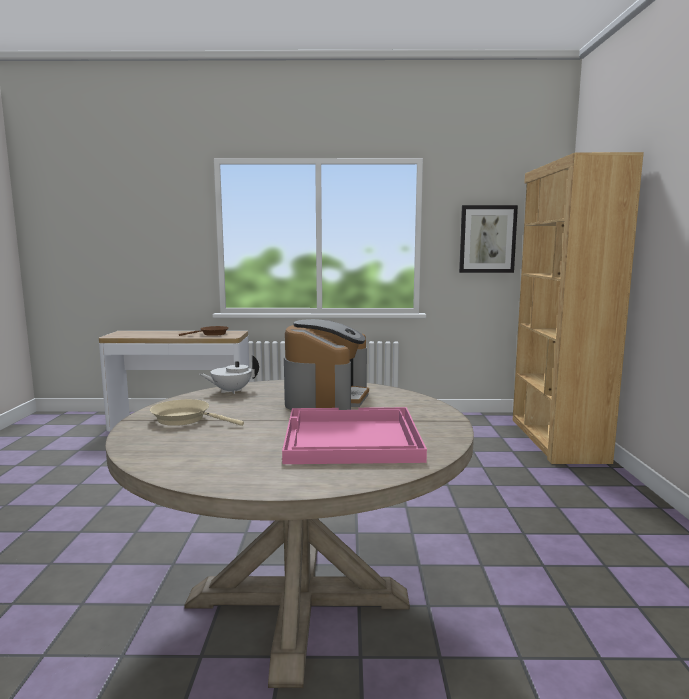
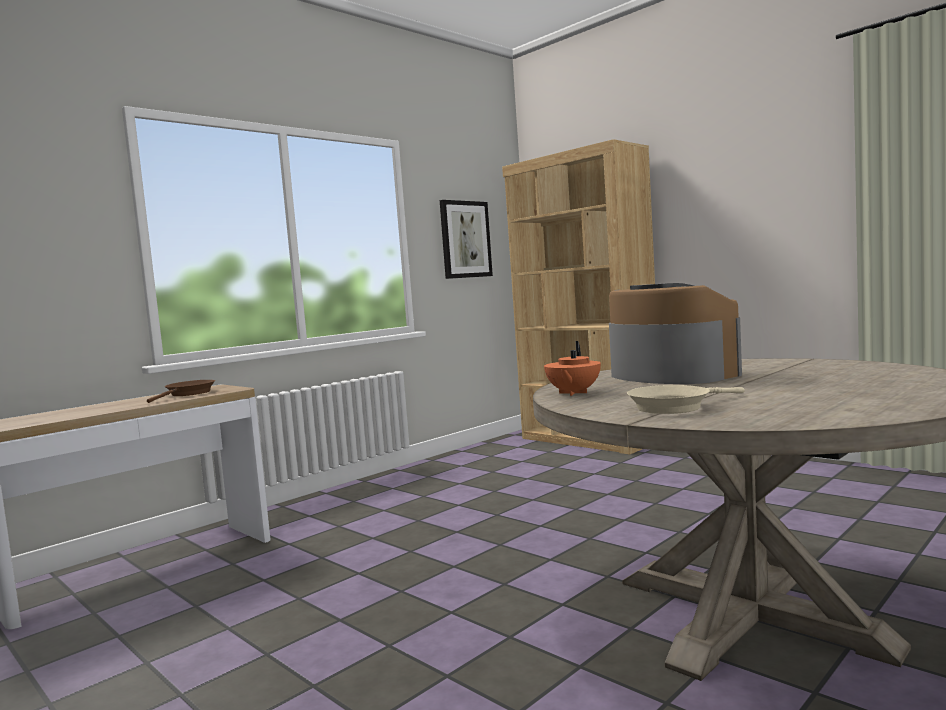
camera: 45 degrees left, 5 degrees down
(231, 391) = (573, 393): white teapot -> orange teapot
(350, 439) = (832, 377): pink tray -> none

